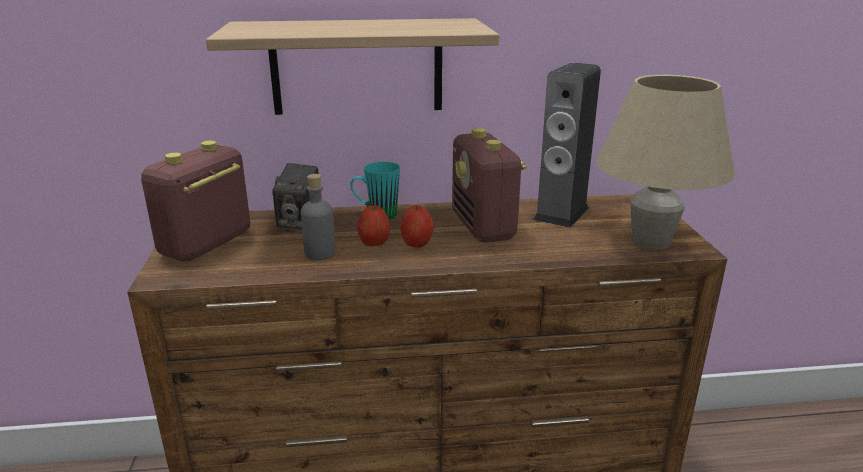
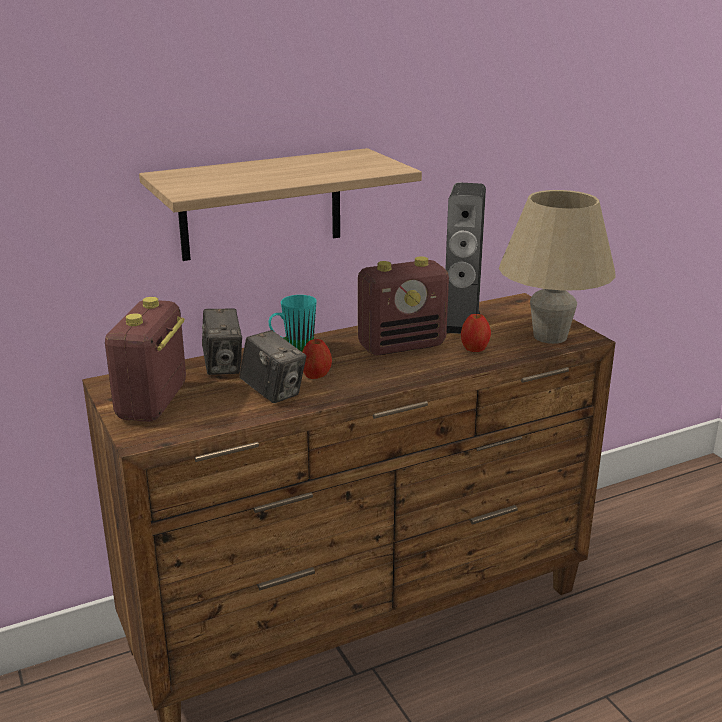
camera: 20 degrees left, 0 degrees up
(320, 253) = (273, 392): grey bottle -> camera
(417, 244) = (355, 370): apple -> apple (475, 349)
(483, 227) = (402, 346): radio -> radio turned 75 degrees counterclockwise

